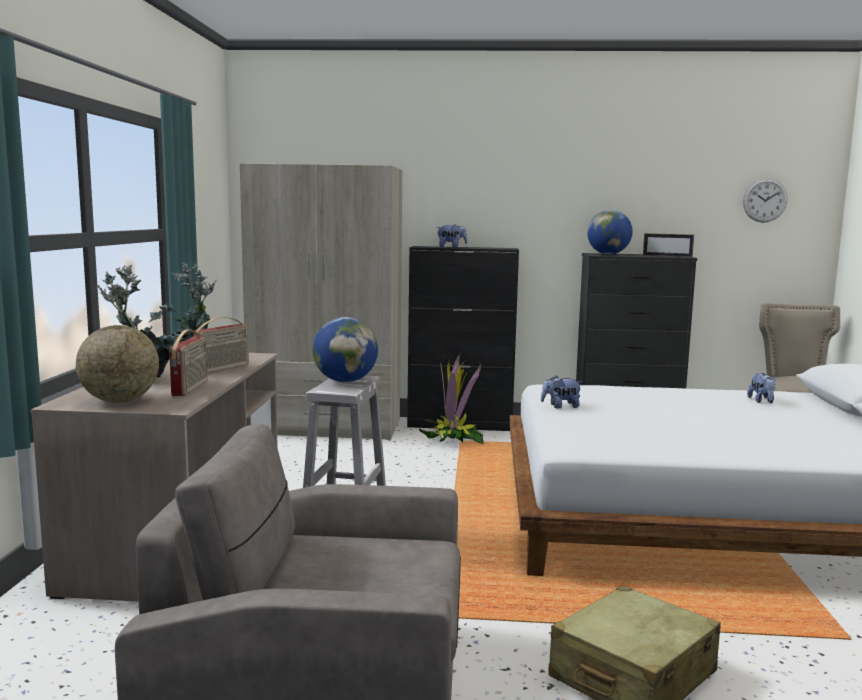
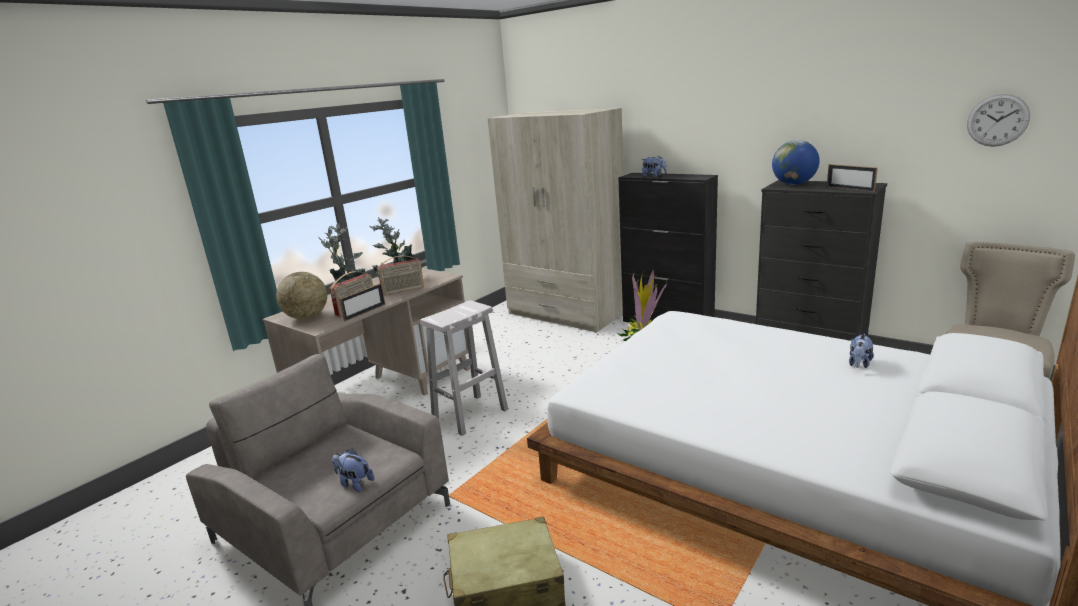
camera: 35 degrees right, 10 degrees up
(213, 390) = (365, 312): none -> picture frame
(345, 381) = (461, 309): globe -> none
(560, 406) = (645, 342): plush toy -> plush toy (354, 483)

